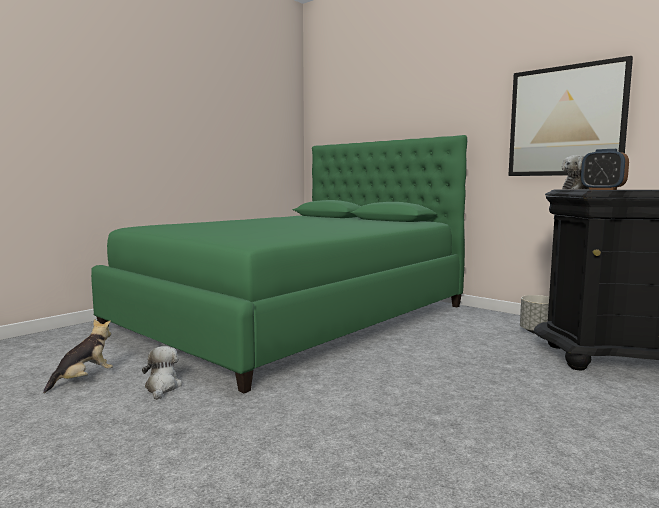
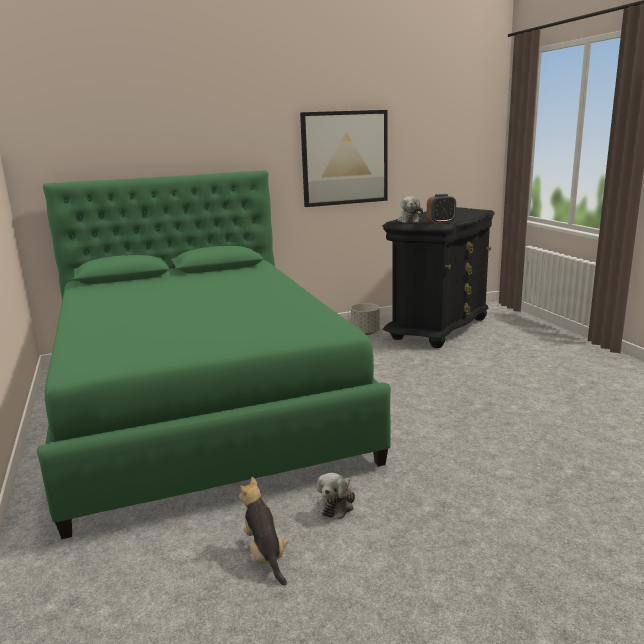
camera: 60 degrees left, 10 degrees up
(162, 387) = (336, 504): plush toy -> plush toy turned 90 degrees counterclockwise

